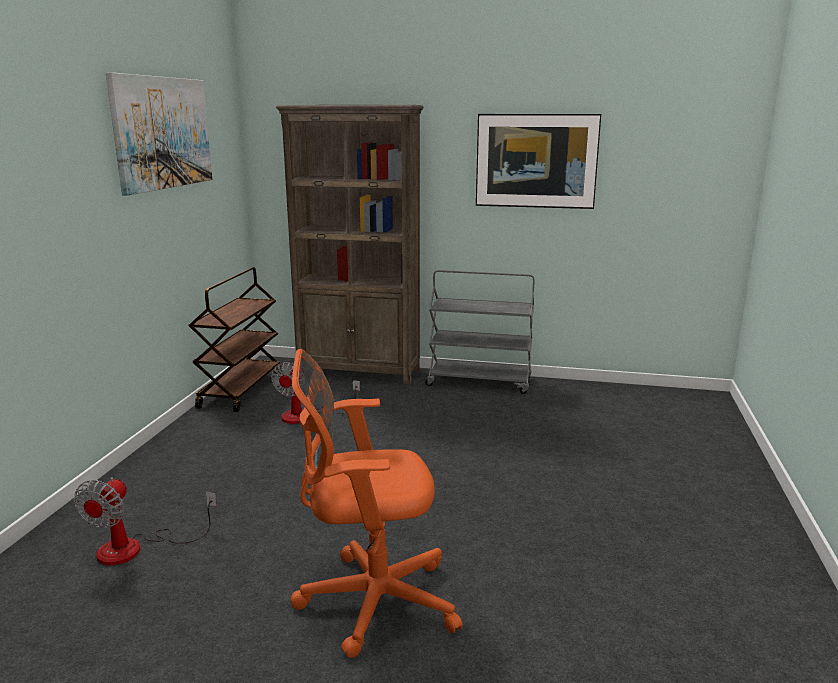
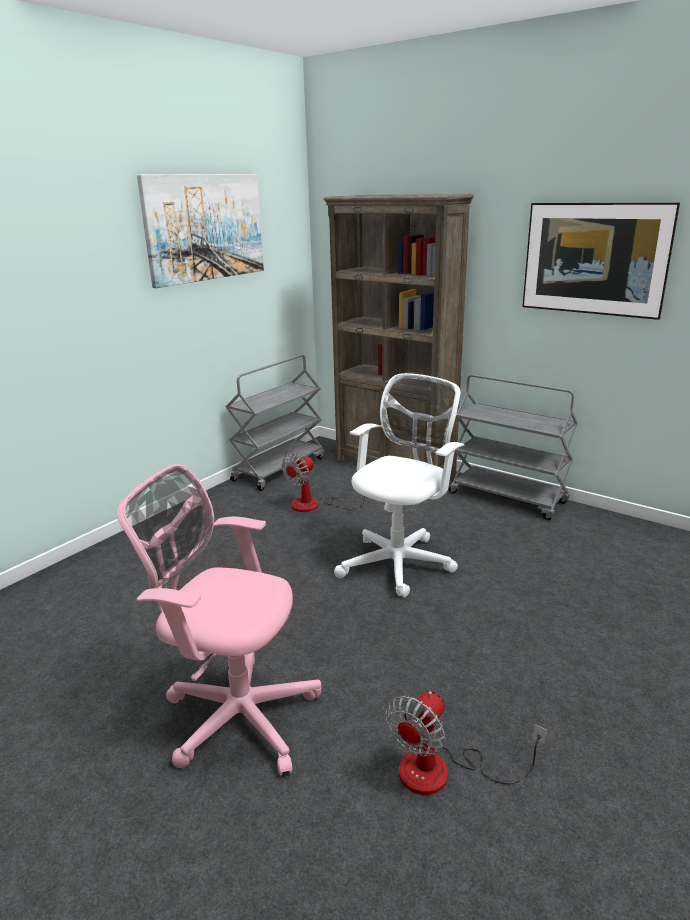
camera: 25 degrees right, 5 degrees up
(136, 548) = (98, 605): fan -> fan (442, 772)
(240, 390) = (279, 468): brown cart -> grey cart
(370, 601) = (235, 714): orange office chair -> pink office chair
(425, 447) = (400, 562): none -> white office chair

